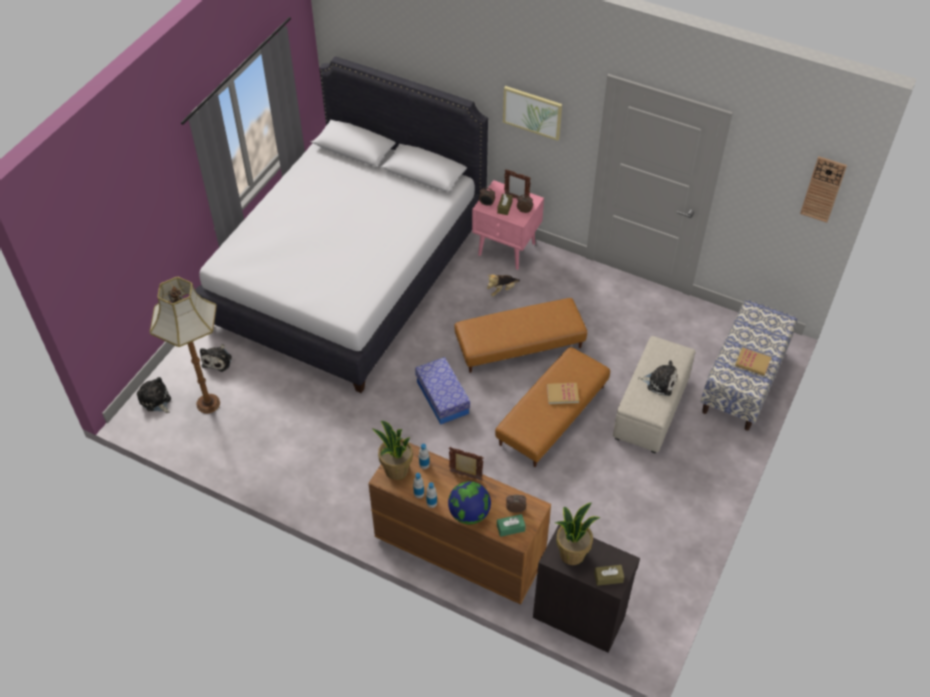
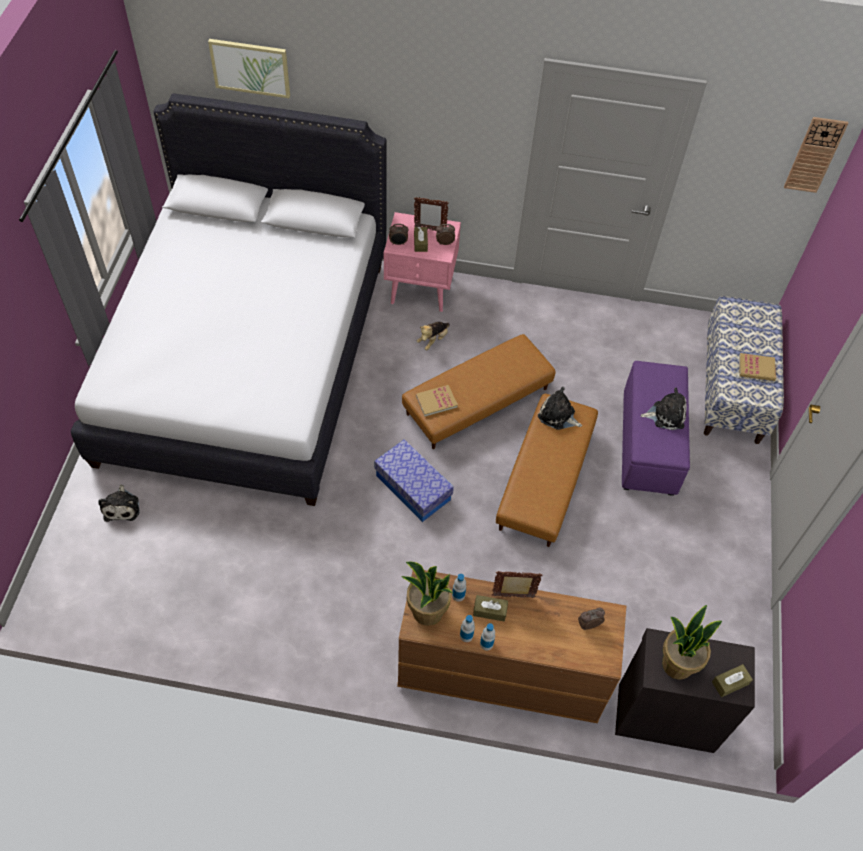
camera: 20 degrees left, 5 degrees up
(156, 400) = (59, 580): plush toy -> plush toy (558, 416)
(208, 403) = (129, 566): floor lamp -> none
(443, 481) = (490, 611): none -> brown tissue box
(469, 513) = (536, 645): globe -> none
(510, 528) = (592, 650): green tissue box -> none
(532, 112) = (444, 122): picture -> picture (250, 67)
(562, 394) = (558, 453): book -> book (436, 401)
(651, 408) = (648, 442): beige ottoman -> purple ottoman

